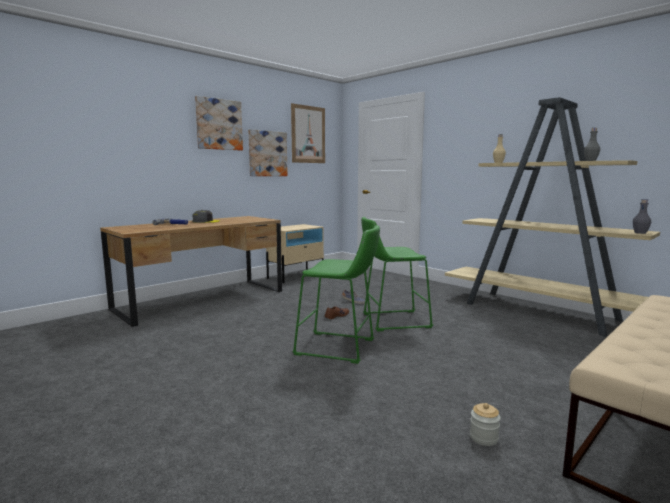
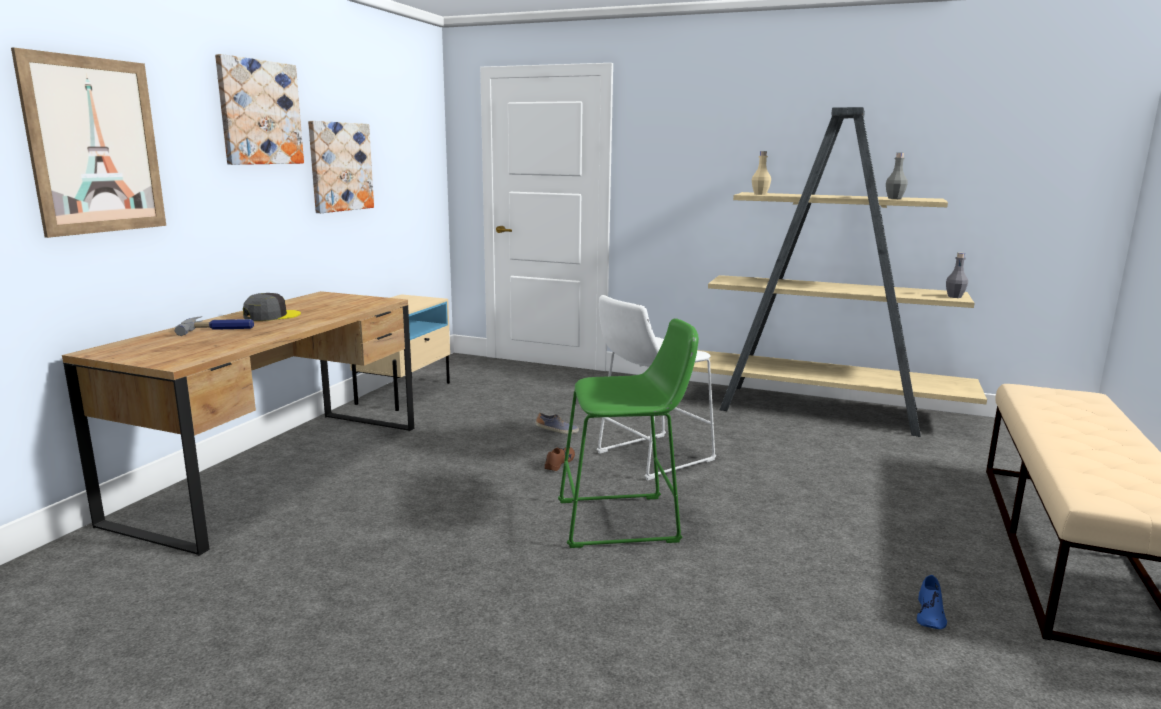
camera: 25 degrees left, 5 degrees up
(308, 134) = (398, 126): picture -> picture (95, 146)
(392, 321) = (650, 457): green stool -> white stool
(483, 438) = (930, 614): jar -> blue shoe

